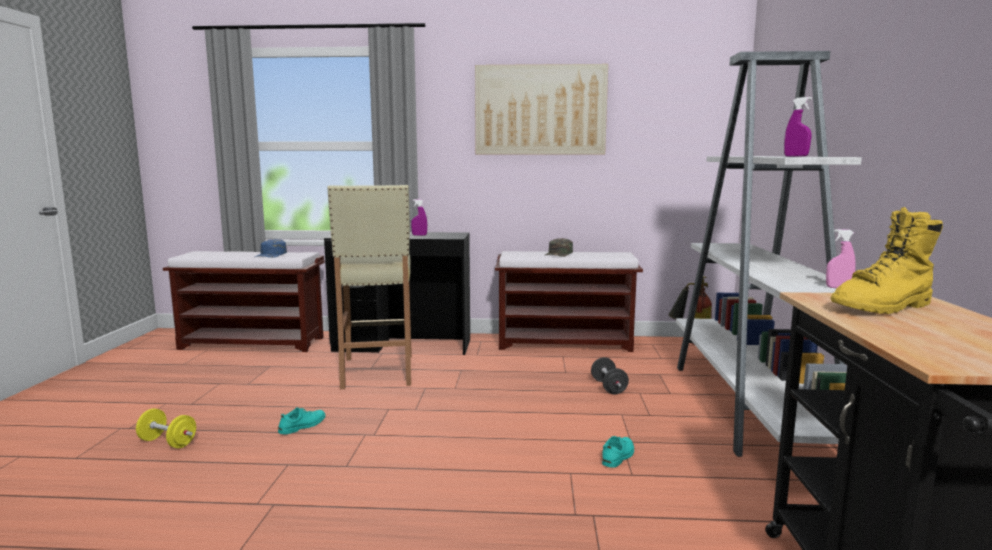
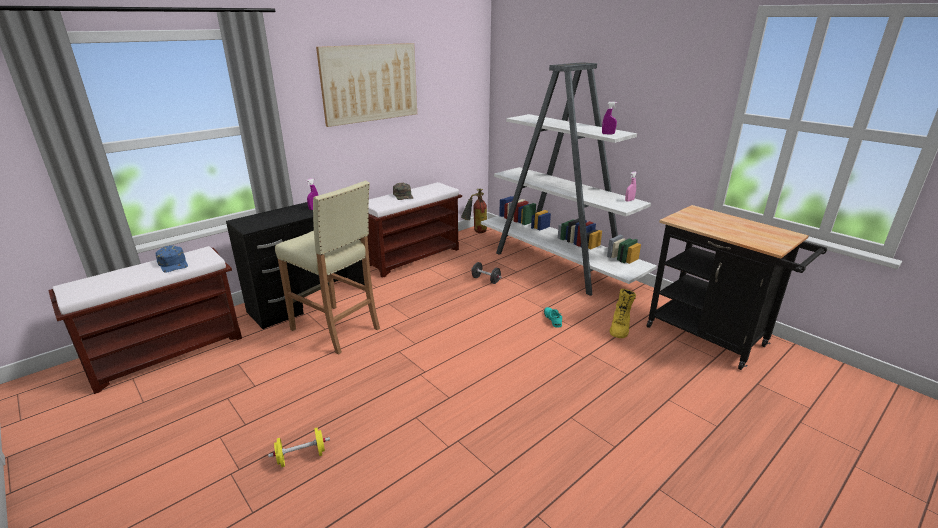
camera: 45 degrees left, 15 degrees up
(303, 425) = (370, 391): turquoise shoe -> none
(883, 307) = (703, 220): yellow boot -> yellow boot (620, 328)

